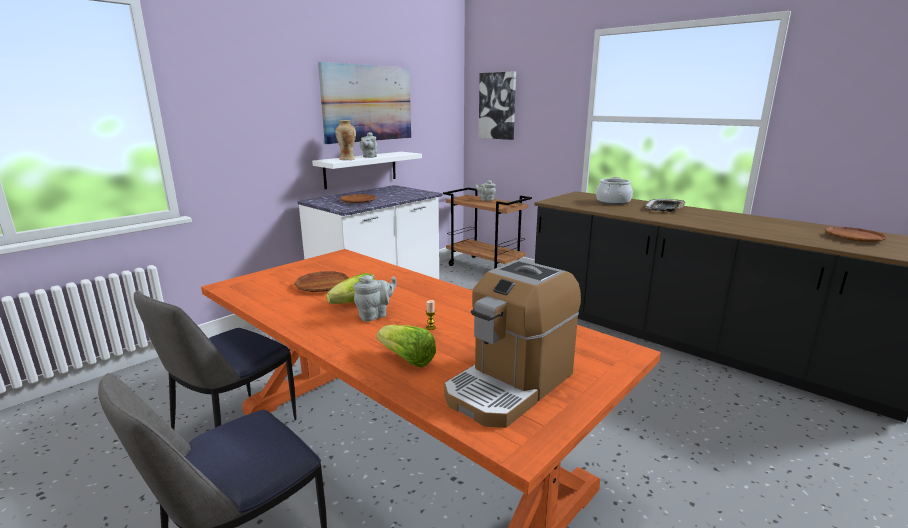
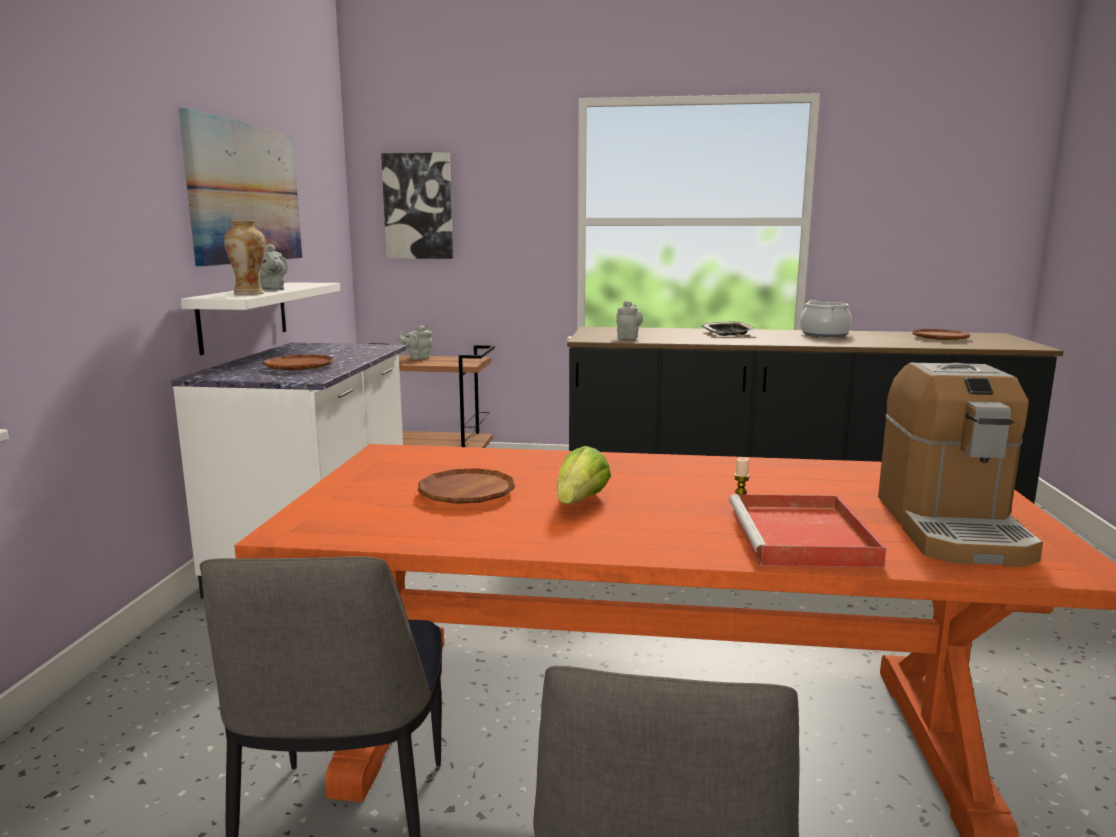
camera: 35 degrees left, 5 degrees down
(375, 315) = (640, 507): grey teapot -> grey teapot (628, 338)
(407, 360) = (803, 538): lettuce -> red tray
(613, 202) = (657, 332): cooking pot -> cooking pot (824, 334)

